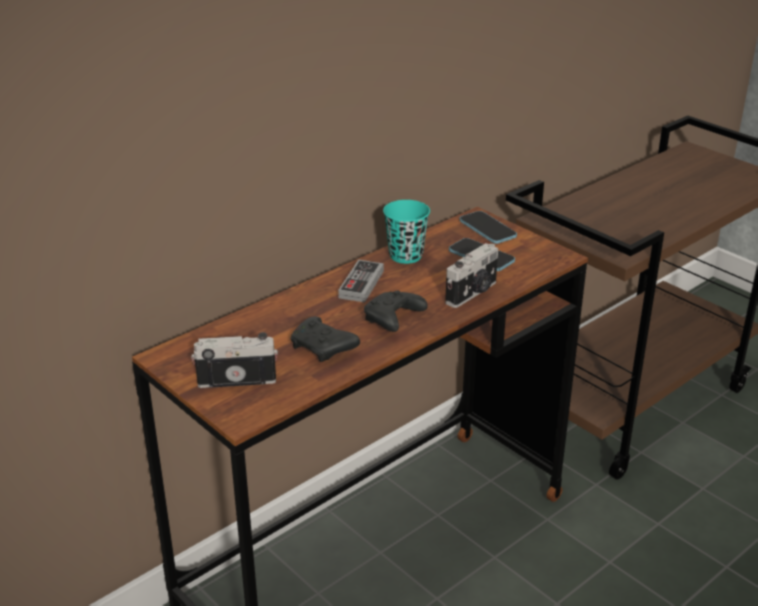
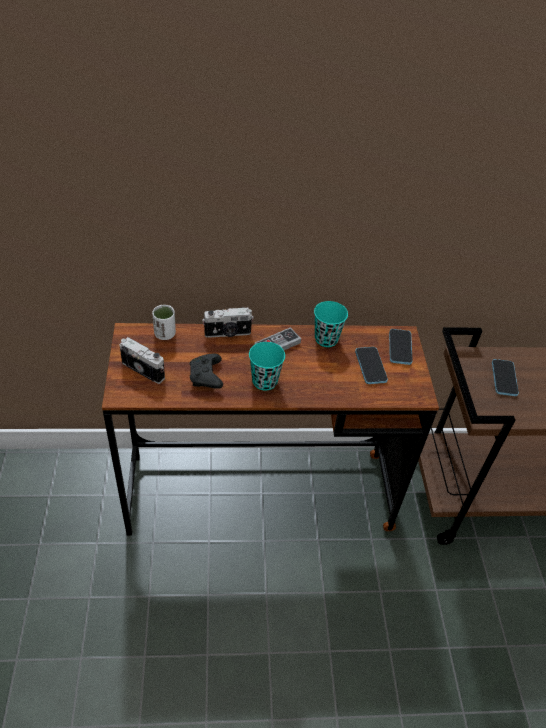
camera: 35 degrees right, 15 degrees up
(215, 336) = (165, 334): none -> white cup
(393, 320) = (264, 381): black game controller -> turquoise cup
(473, 293) = (332, 390): camera -> camera (228, 333)
(600, 218) = (504, 378): none -> phone

